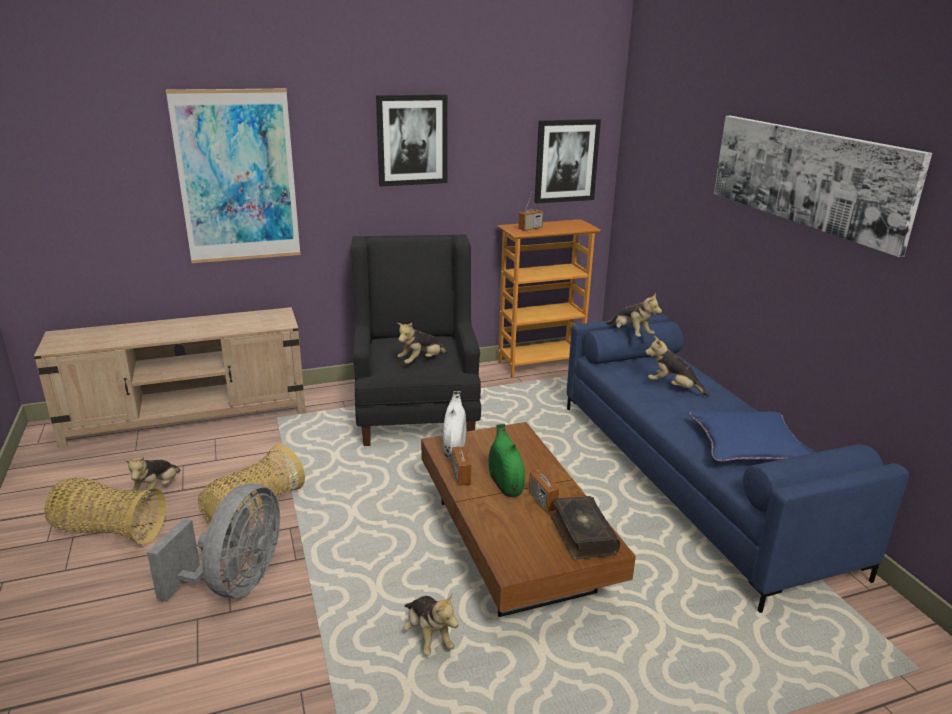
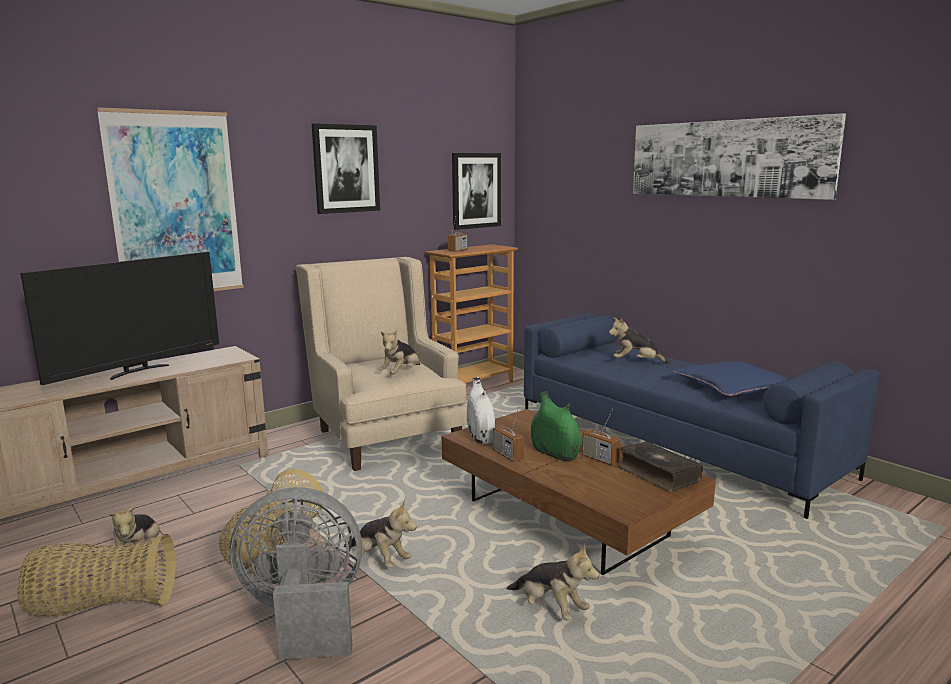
camera: 20 degrees left, 10 degrees down
(195, 326) = (138, 371): none -> television
(234, 583) = (303, 616): grey fan -> grey fan turned 90 degrees counterclockwise
(415, 409) = (383, 435): black armchair -> beige armchair
(631, 334) = (580, 326): plush toy -> plush toy (379, 560)

